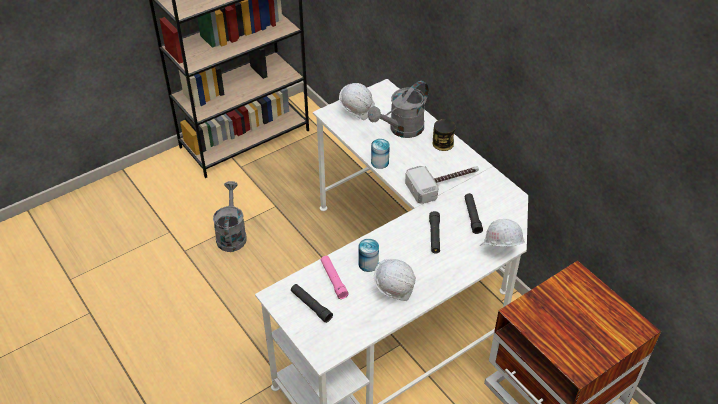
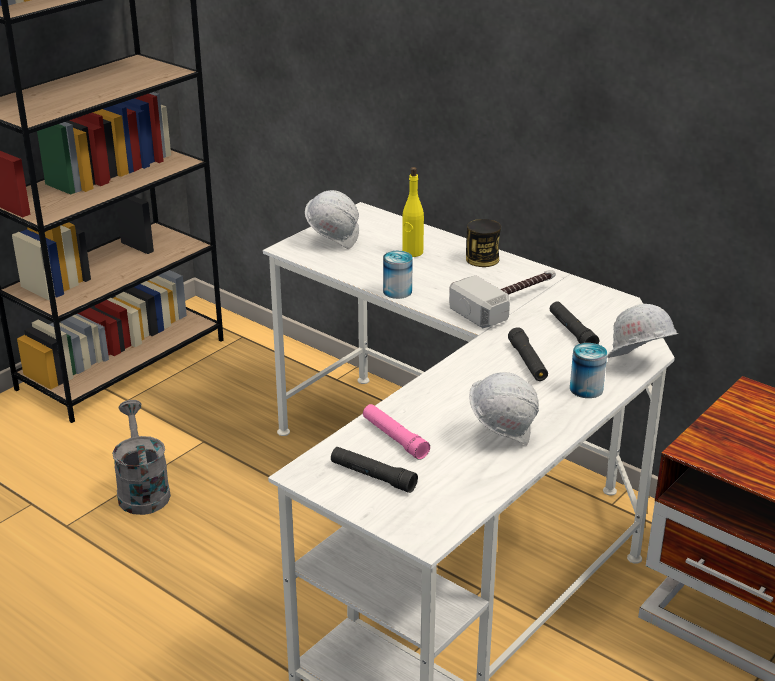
camera: 15 degrees left, 15 degrees down
(368, 264) = (441, 410): can -> can (586, 389)
(402, 130) = (412, 252): grey watering can -> yellow bottle

